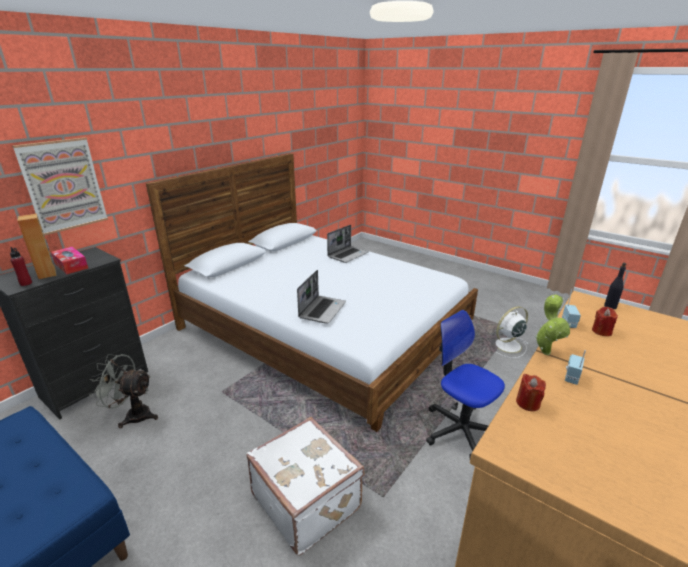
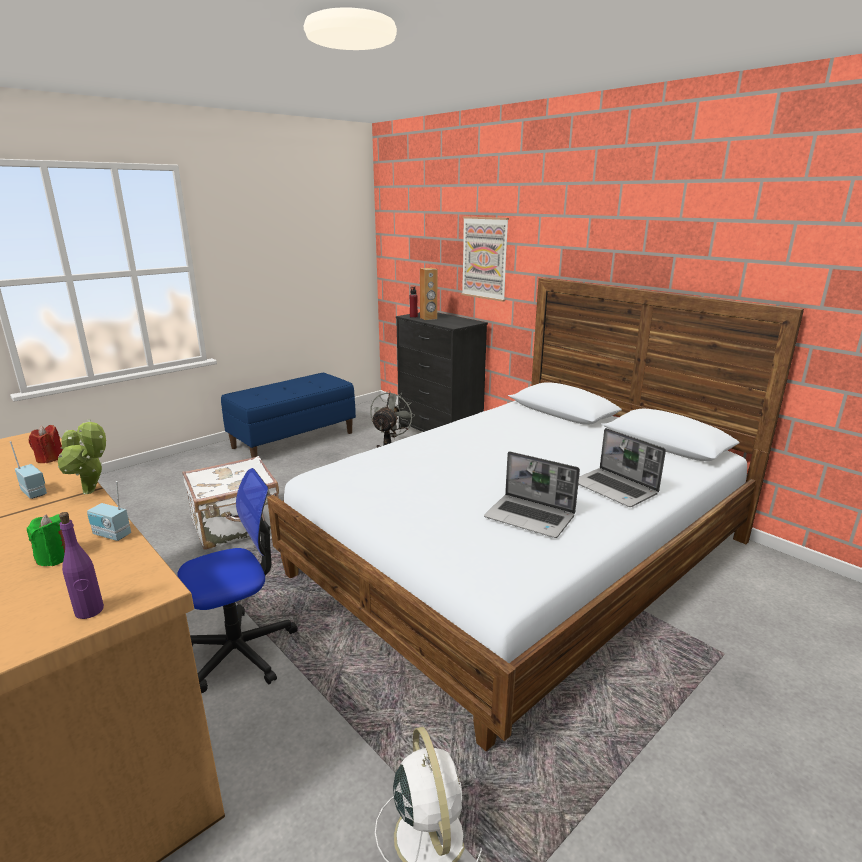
camera: 100 degrees right, 5 degrees down
(71, 265) = (443, 321): tissue box -> none
(322, 310) = (408, 453): laptop -> laptop (530, 517)
(601, 331) = (55, 557): red candle -> green candle
(610, 306) = (89, 611): black bottle -> purple bottle

